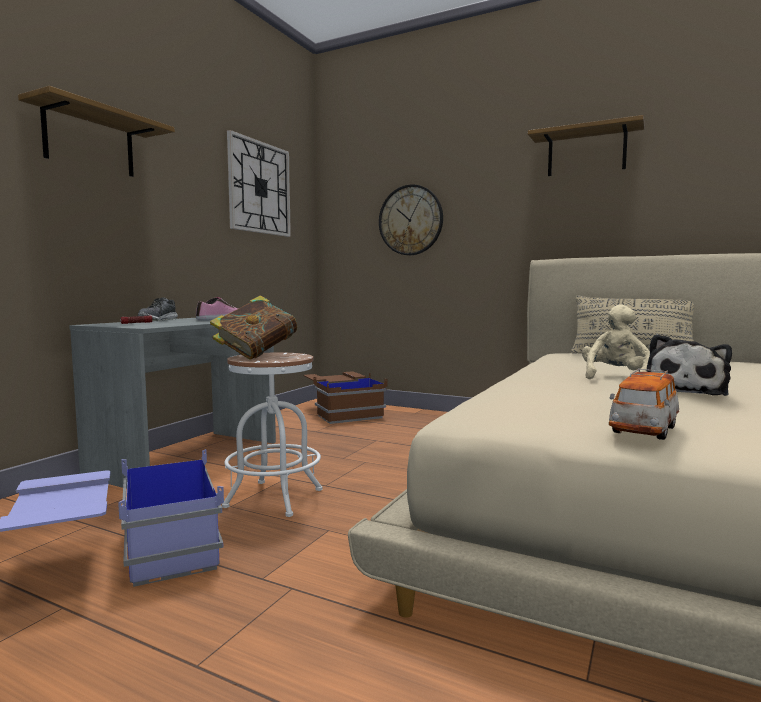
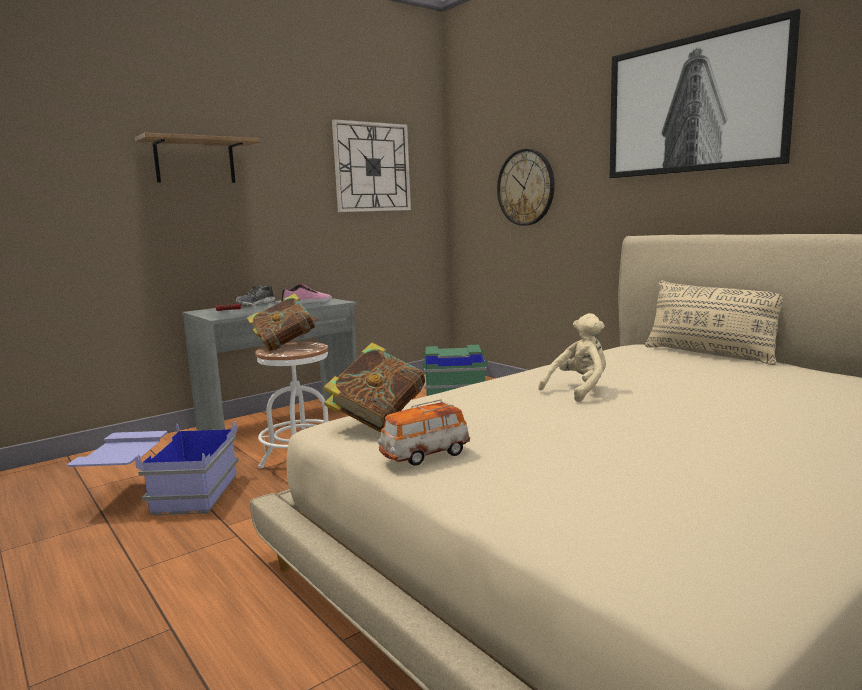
camera: 25 degrees right, 5 degrees up
(342, 412) = (454, 387): brown storage box -> green storage box
(512, 409) = (377, 420): none -> book
(586, 152) = (694, 105): shelf -> picture
(686, 390) = (597, 414): plush toy -> none

